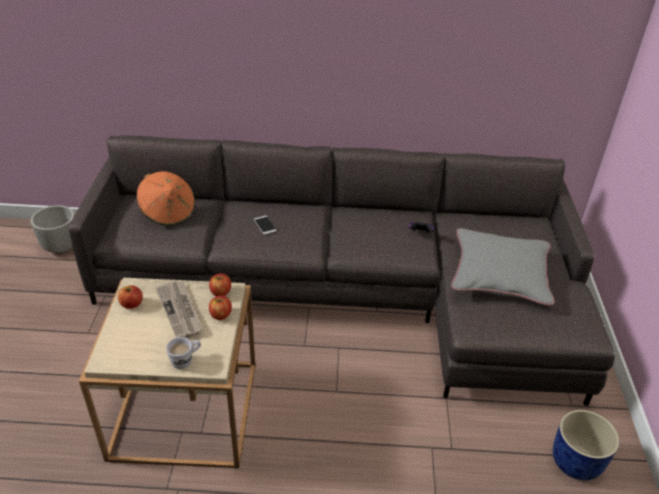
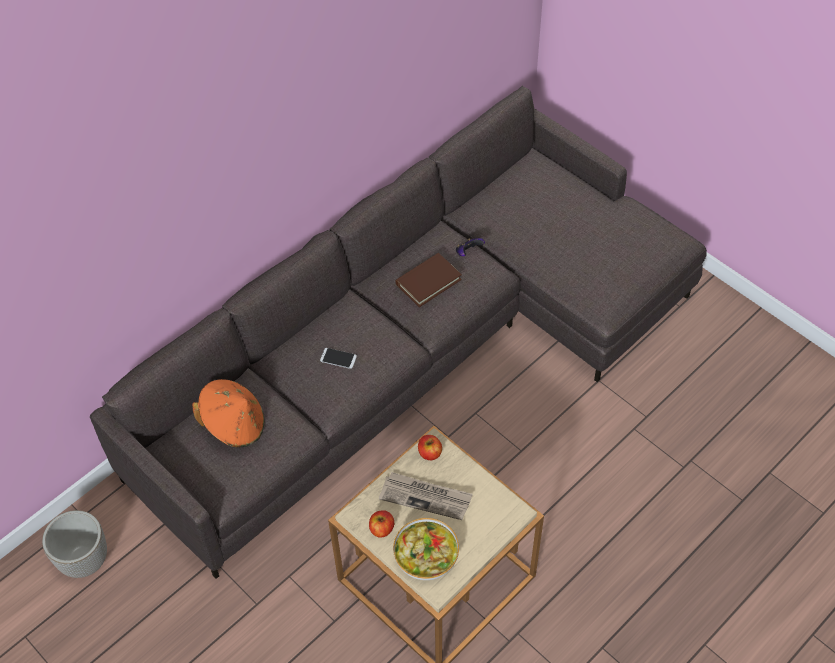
camera: 45 degrees left, 15 degrees up
(127, 339) = (426, 556): none -> bowl
(186, 360) = (491, 527): white mug -> none
(220, 315) = (459, 470): apple -> none
(372, 229) = (428, 282): none -> brown book
(500, 273) = (569, 241): grey pillow -> none
(576, 462) = (726, 350): blue planter -> none

